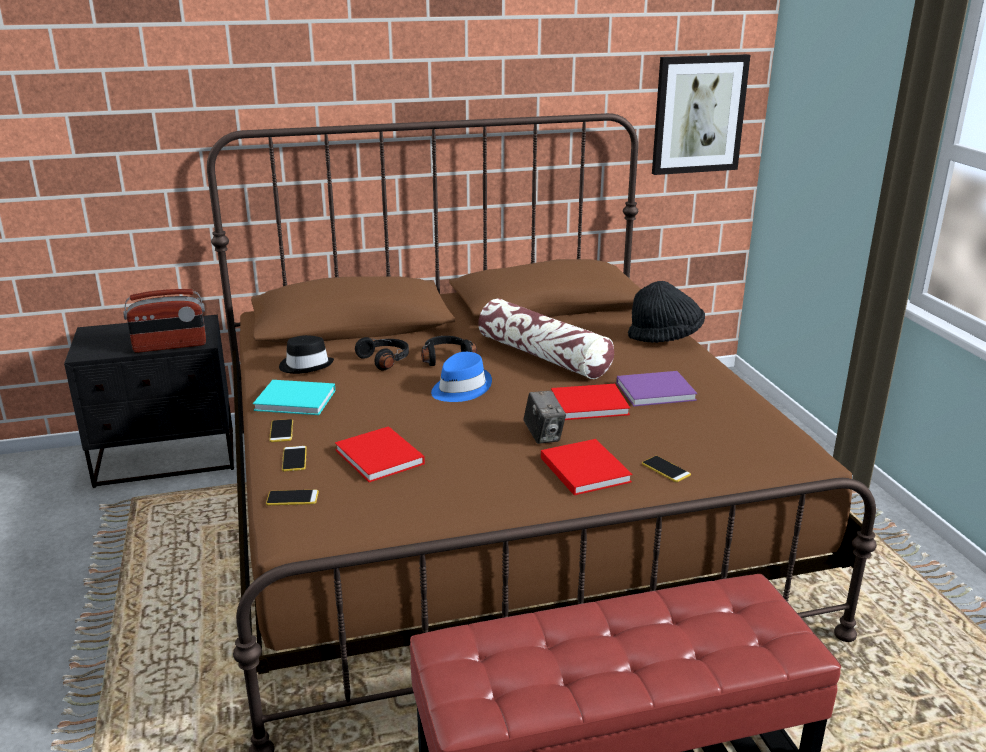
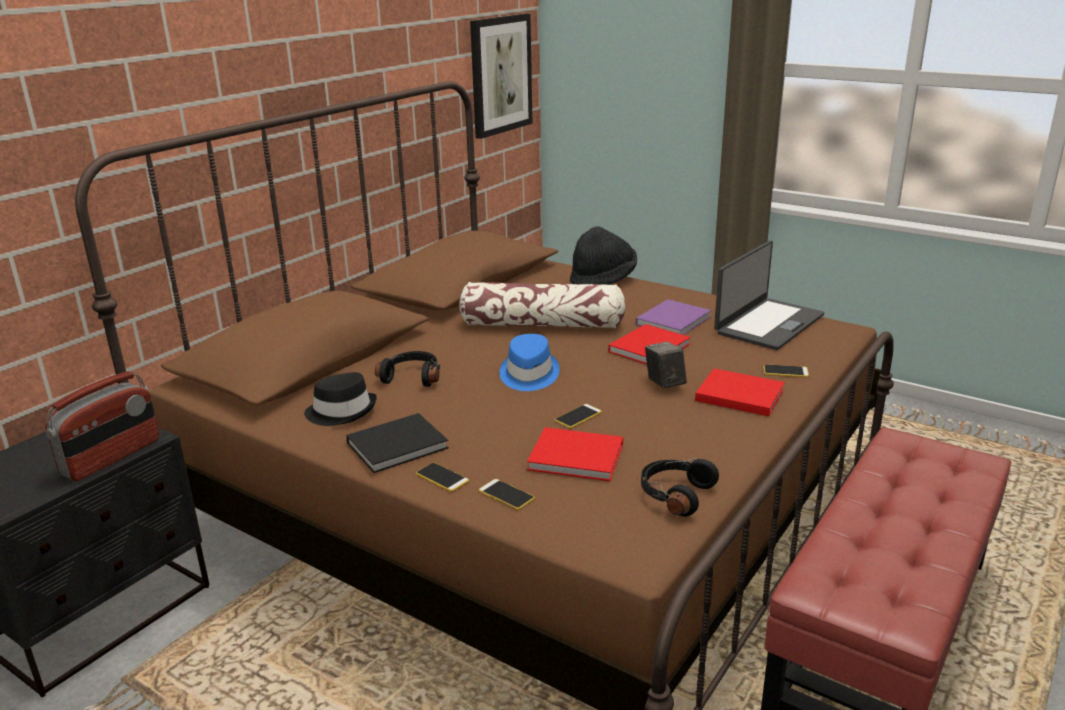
camera: 40 degrees left, 0 degrees up
(292, 498) = (575, 527): phone -> phone (578, 417)
(297, 400) = (400, 445): turquoise book -> black book
(446, 357) = (464, 354): black headphones -> black headphones (674, 494)
(543, 436) = (664, 384): camera -> camera turned 135 degrees counterclockwise
(738, 426) = (768, 324): none -> laptop

